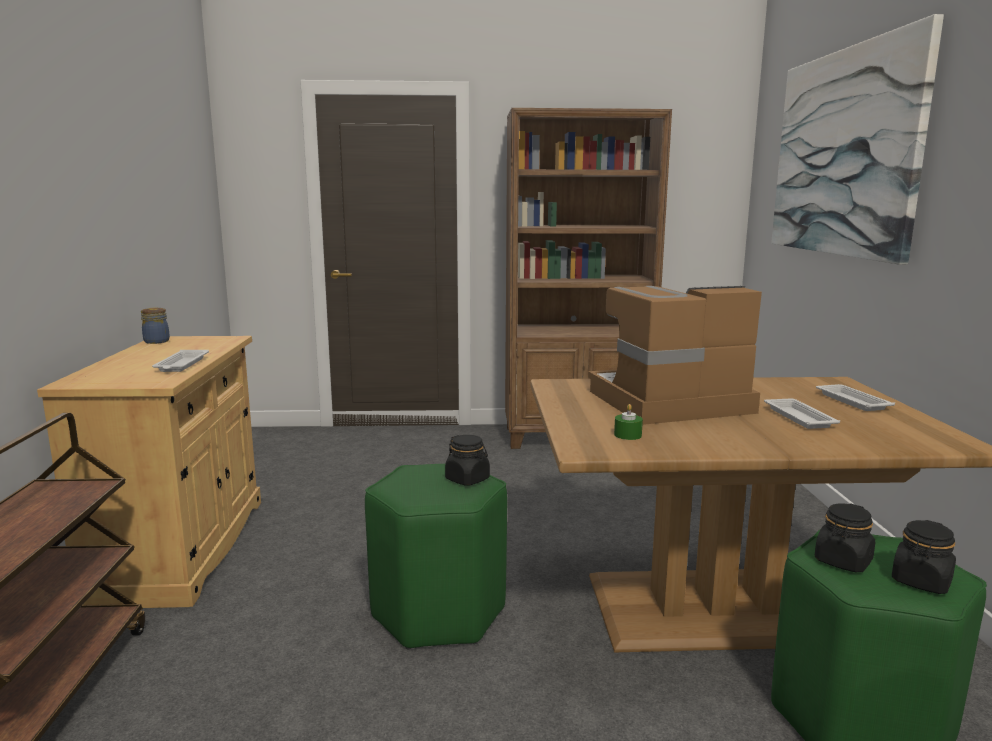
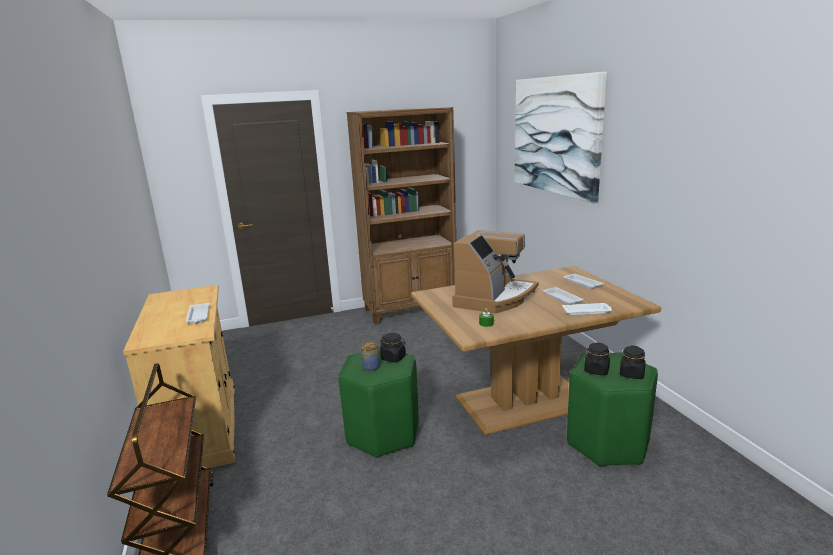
camera: 15 degrees left, 5 degrees up
(156, 341) = (157, 298): jar -> jar (370, 367)
(668, 403) = (494, 298): coffee machine -> coffee machine turned 150 degrees clockwise
(841, 442) = (587, 311): none -> white tray

